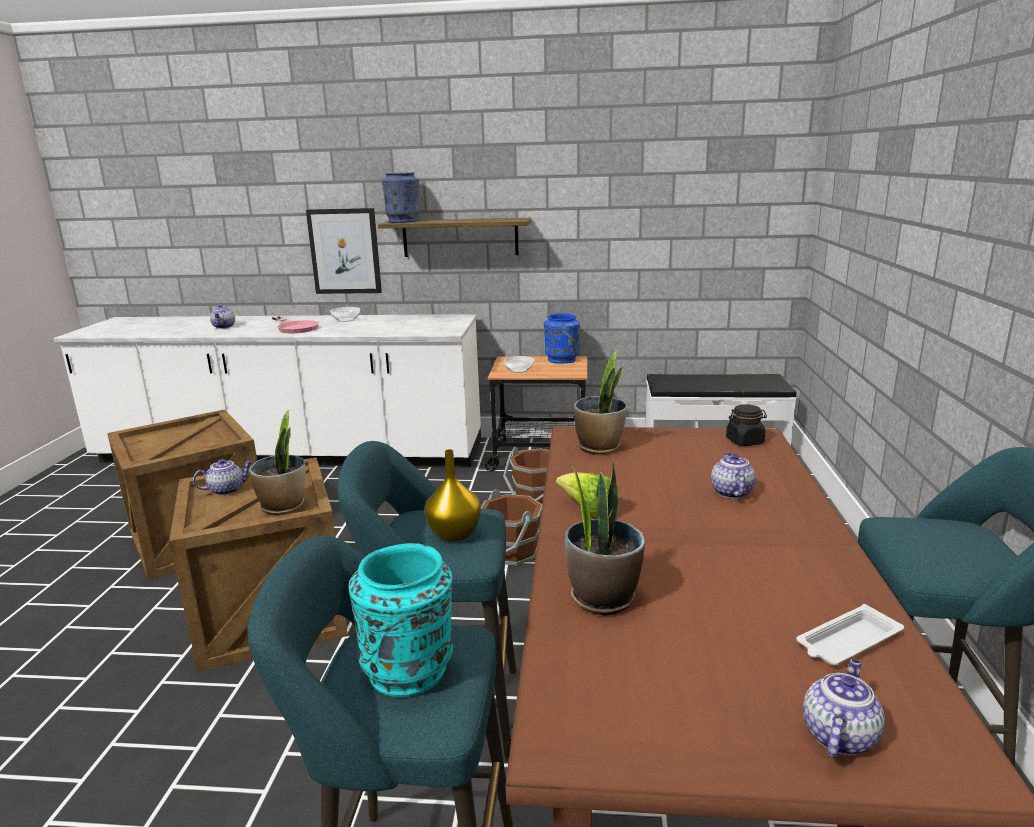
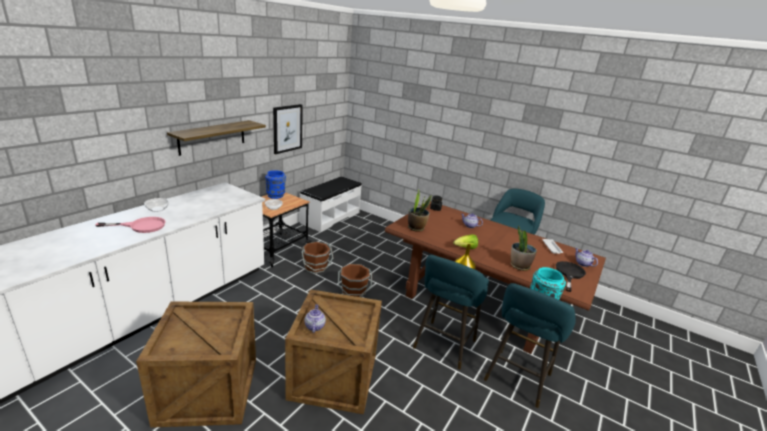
camera: 65 degrees left, 5 degrees up
(224, 327) = (70, 246): teapot -> none
(283, 506) = (356, 313): potted plant -> none
(345, 251) = (134, 159): picture -> picture (287, 128)
(403, 221) = (187, 132): blue vase -> none
(690, 705) = (569, 274): none -> black frying pan

